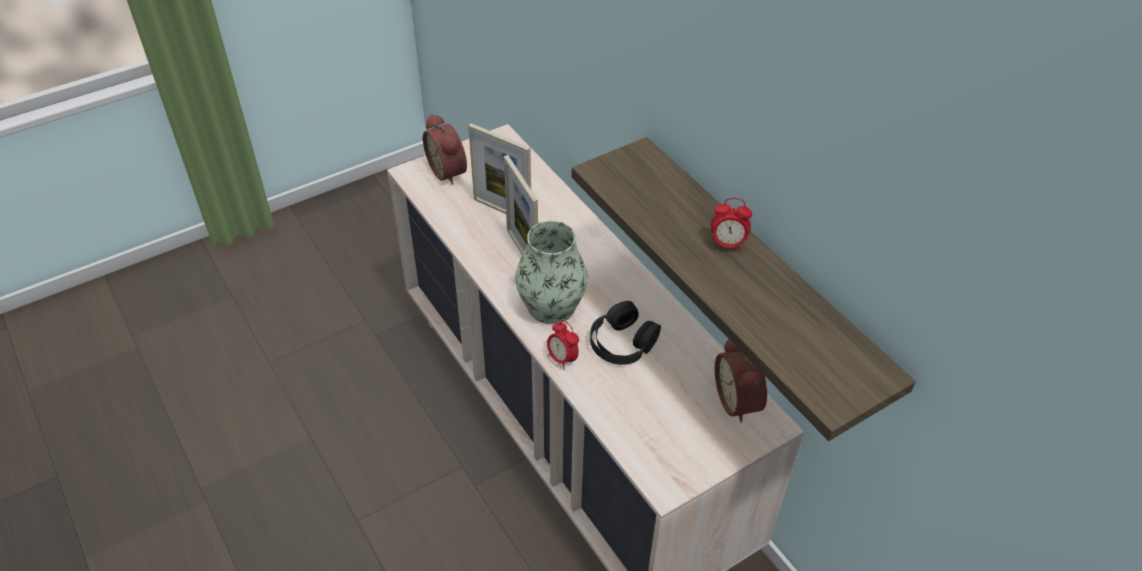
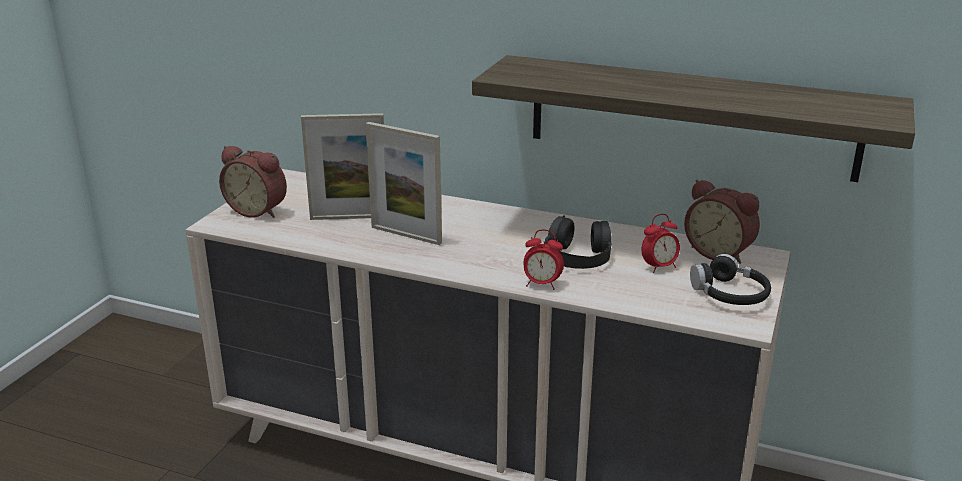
camera: 35 degrees left, 20 degrees down
(551, 306) = (482, 257): vase -> none
(690, 450) = (729, 294): none -> black headphones
(727, 244) = (670, 81): alarm clock -> alarm clock (659, 267)

